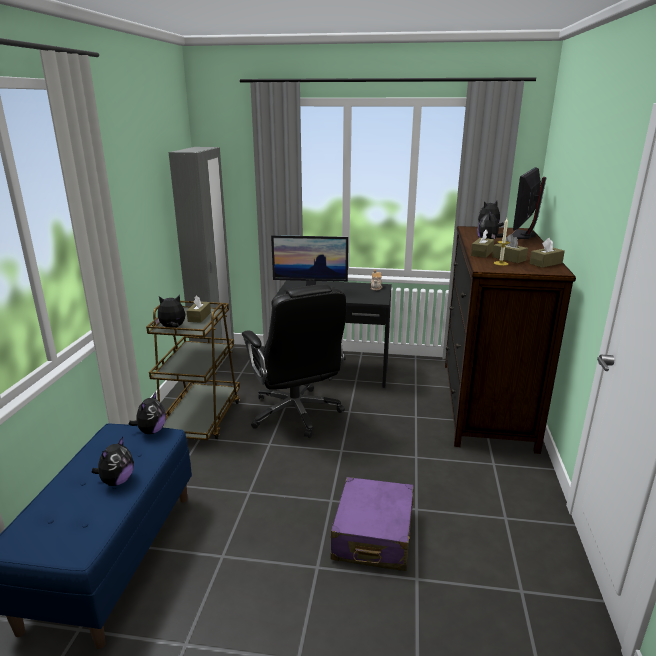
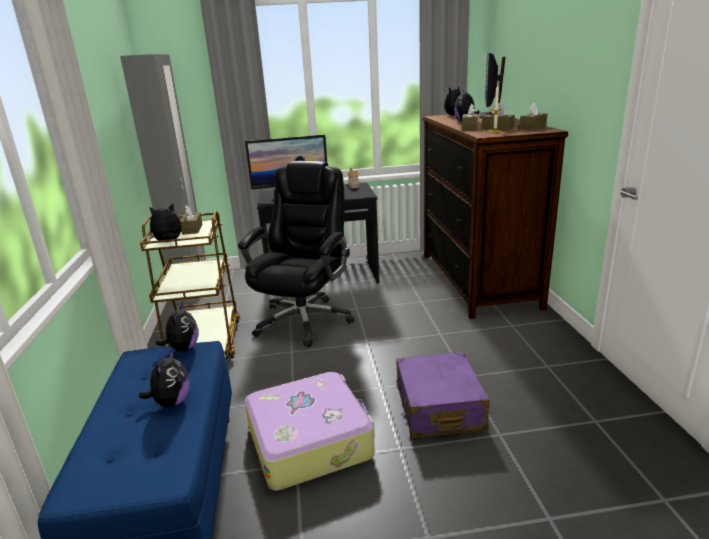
camera: 15 degrees left, 0 degrees up
(244, 537) = (310, 440): none -> suitcase
(296, 413) = (304, 320): black office chair -> black office chair turned 120 degrees counterclockwise

